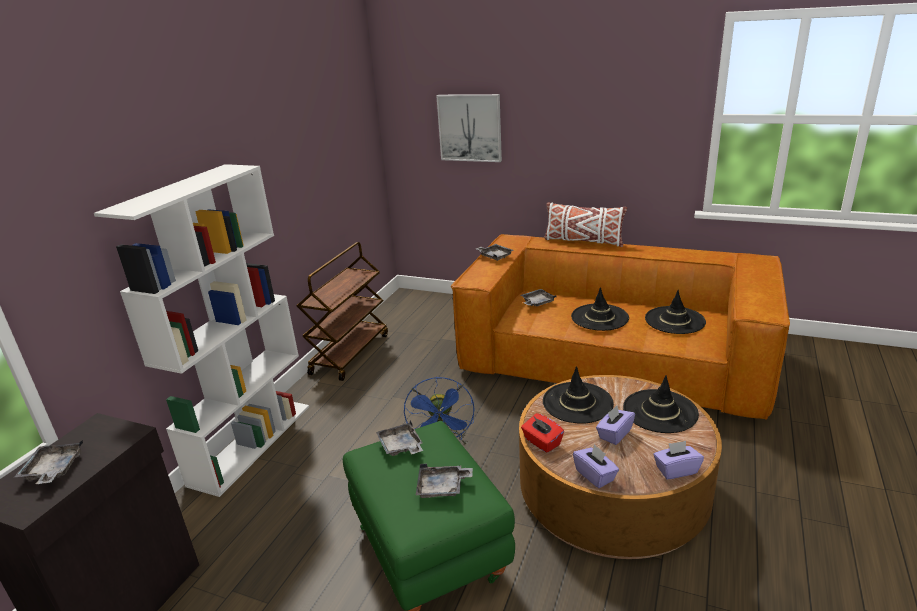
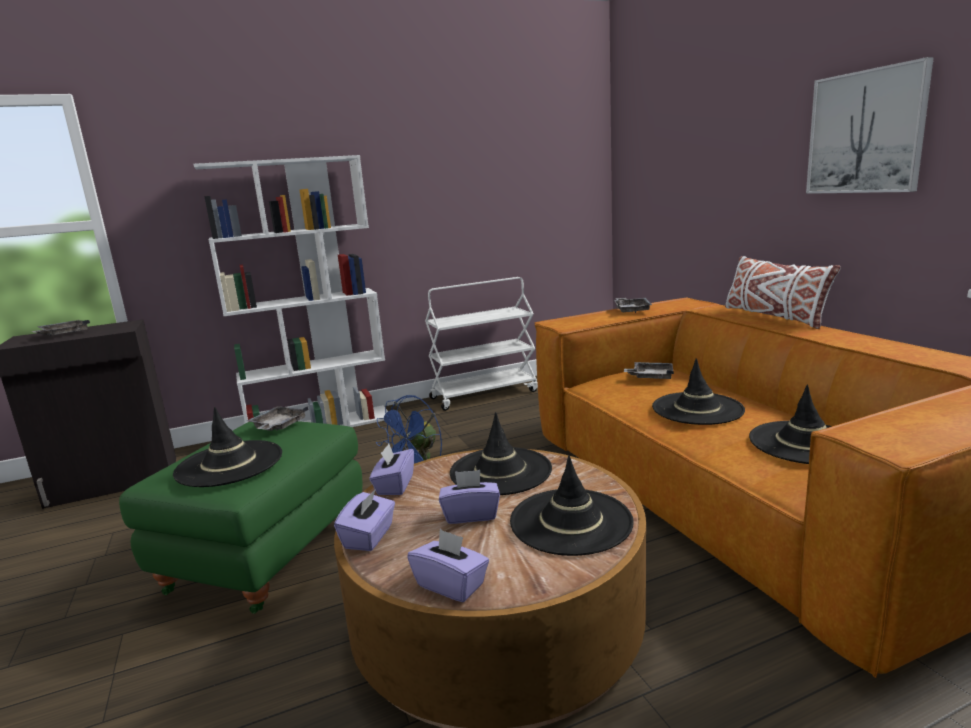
camera: 45 degrees right, 10 degrees down
(350, 353) = (484, 394): brown cart -> white cart
(442, 487) = (229, 464): grey tray -> black hat
(470, 128) = (683, 160): picture -> picture (865, 132)
(542, 442) = (394, 485): red tissue box -> purple tissue box

